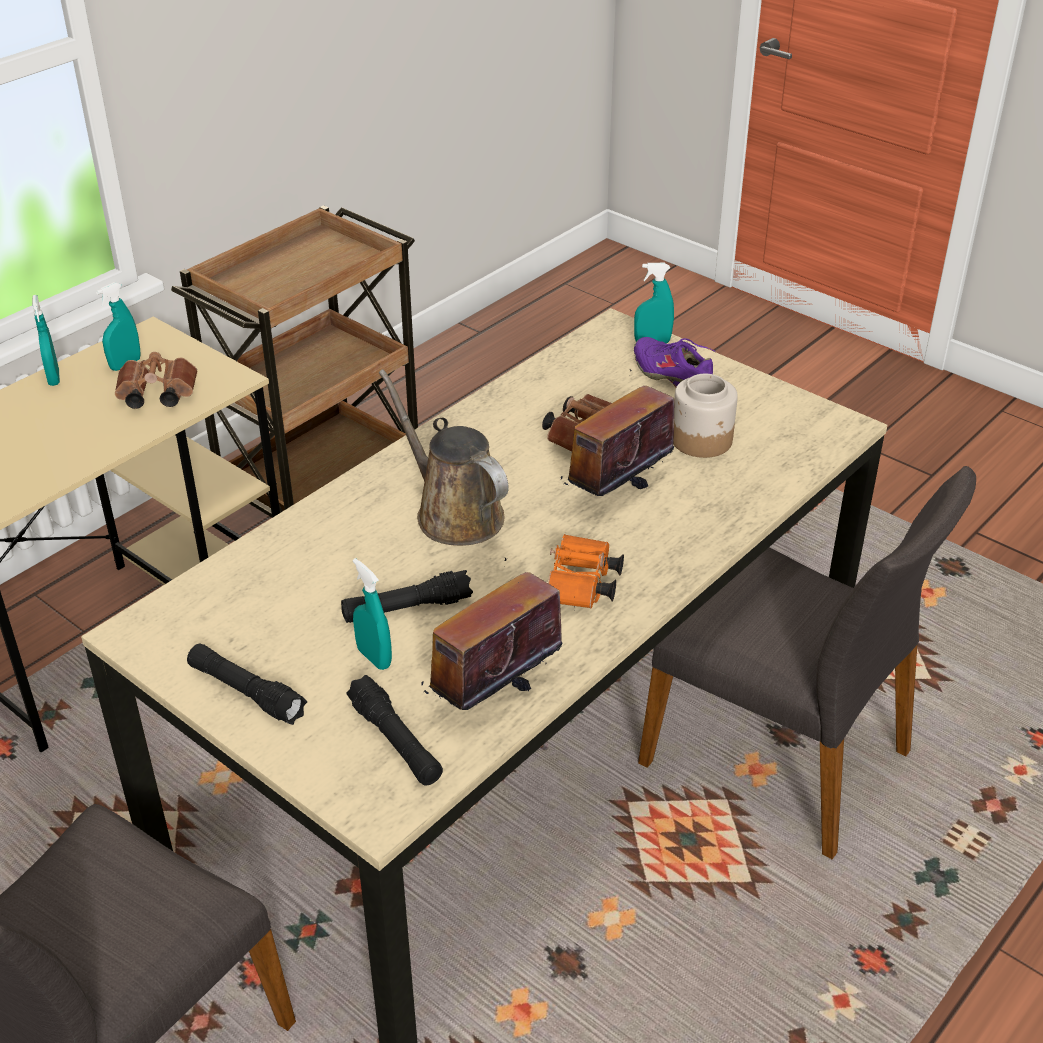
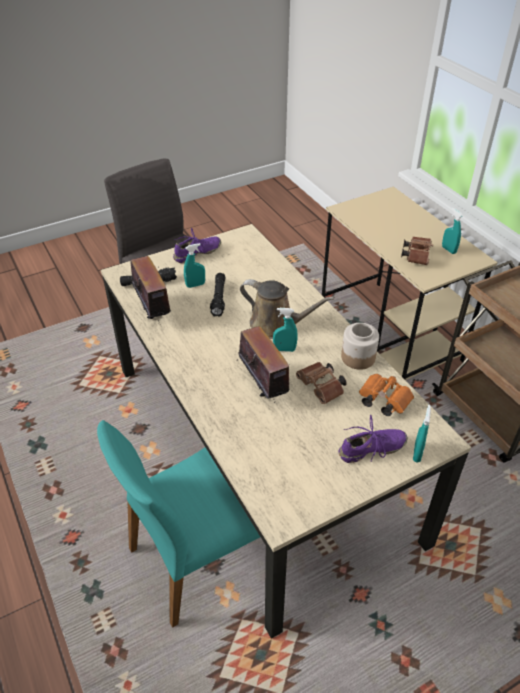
camera: 110 degrees right, 5 degrees up
(54, 378) = (441, 230): turquoise spray bottle -> turquoise spray bottle (284, 349)
(246, 693) = (197, 254): black flashlight -> purple shoe
(454, 513) = (276, 325): brown watering can -> brown watering can turned 45 degrees clockwise
(581, 587) = (200, 352): orange binoculars -> orange binoculars (382, 401)
(702, 440) = (296, 438): jar -> jar (357, 358)
(780, 757) = (201, 557): grey chair -> turquoise chair

